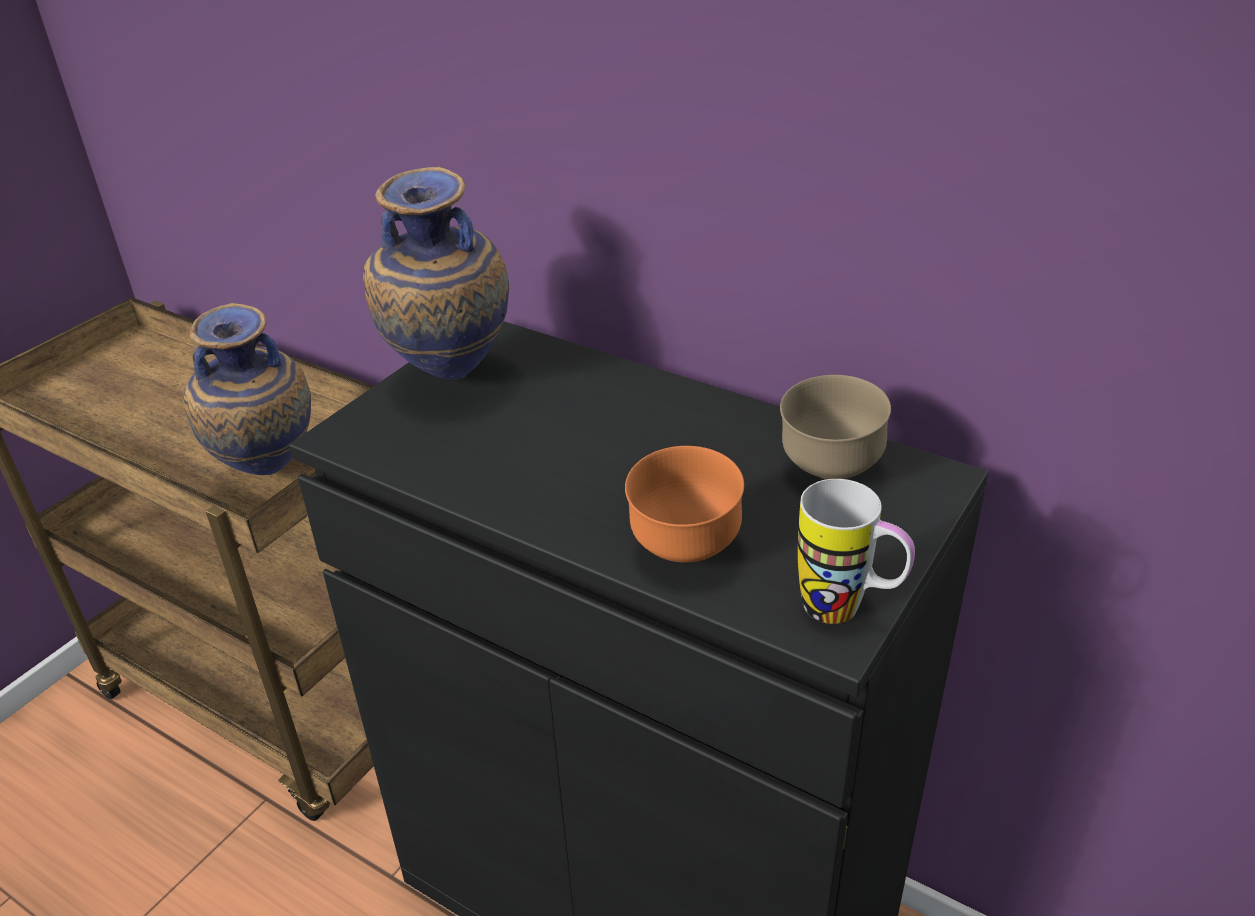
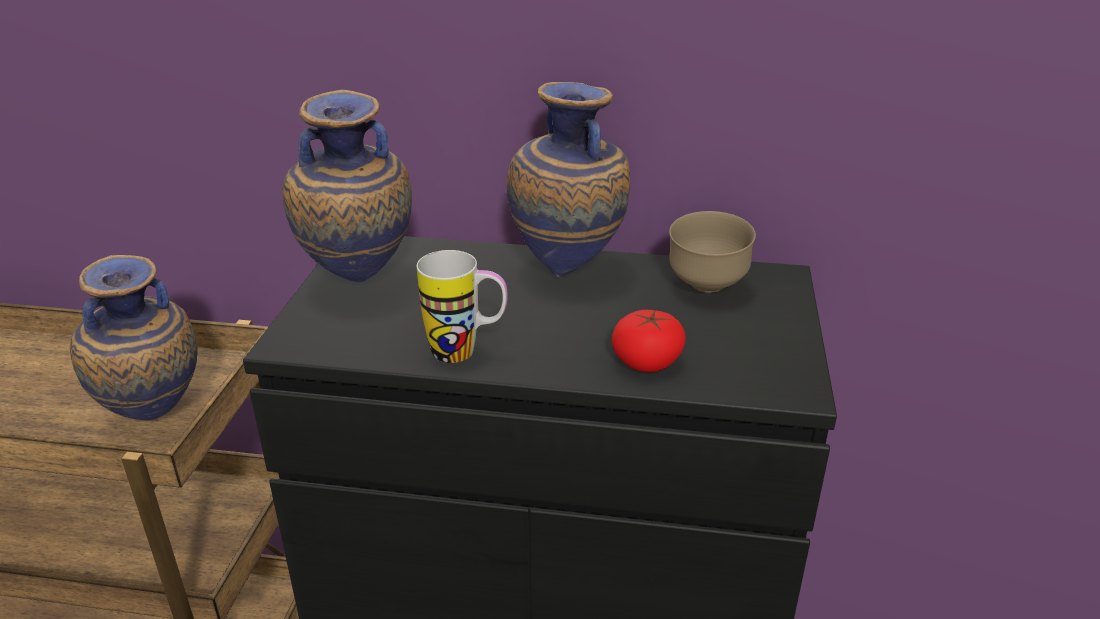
camera: 25 degrees left, 5 degrees down
(682, 414) = (569, 271): none -> vase
(684, 550) = (647, 361): orange bowl -> tomato
(847, 612) = (793, 373): mug -> mug (467, 353)

